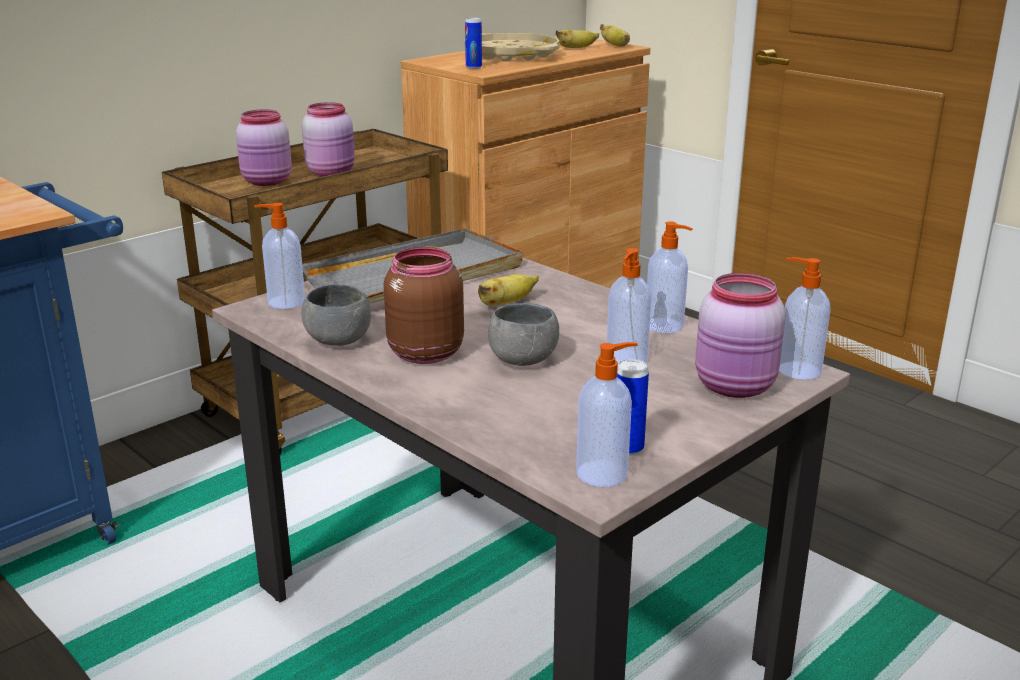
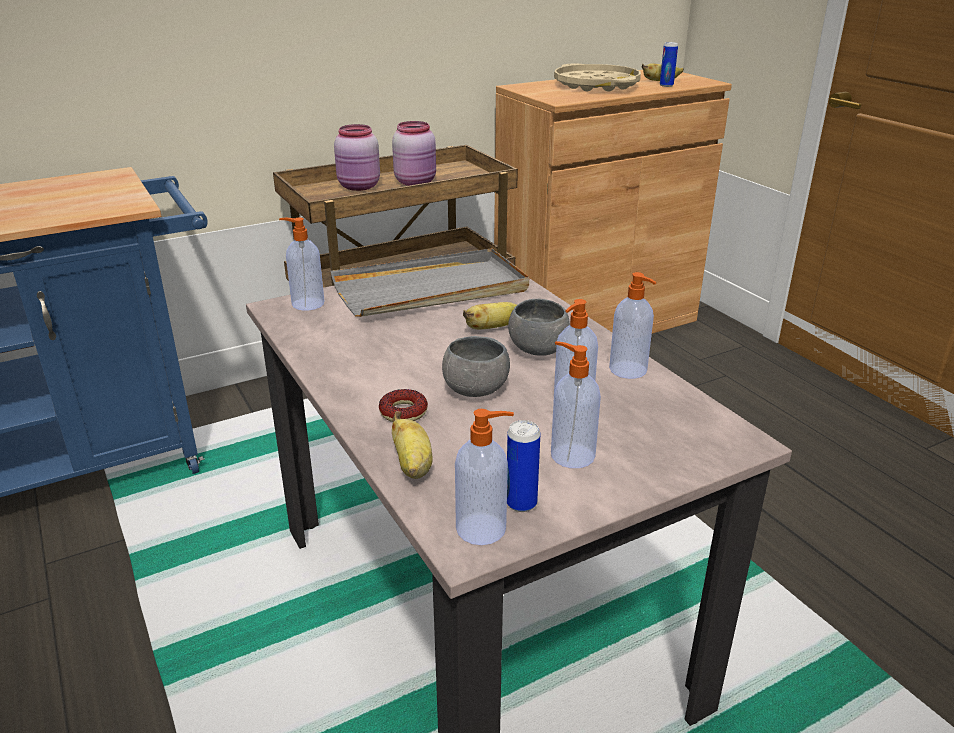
camera: 15 degrees right, 5 degrees up
(338, 340) = (327, 347): grey bowl -> grey bowl (538, 349)
(423, 353) = (392, 370): brown jar -> none
(460, 388) = (403, 412): none -> donut
(473, 67) = (554, 95): can -> can (666, 85)
(616, 46) = (699, 81): banana -> banana (413, 465)
(736, 387) = (664, 450): pink jar -> none
(797, 370) = (737, 439): soap dispenser -> soap dispenser (571, 455)

